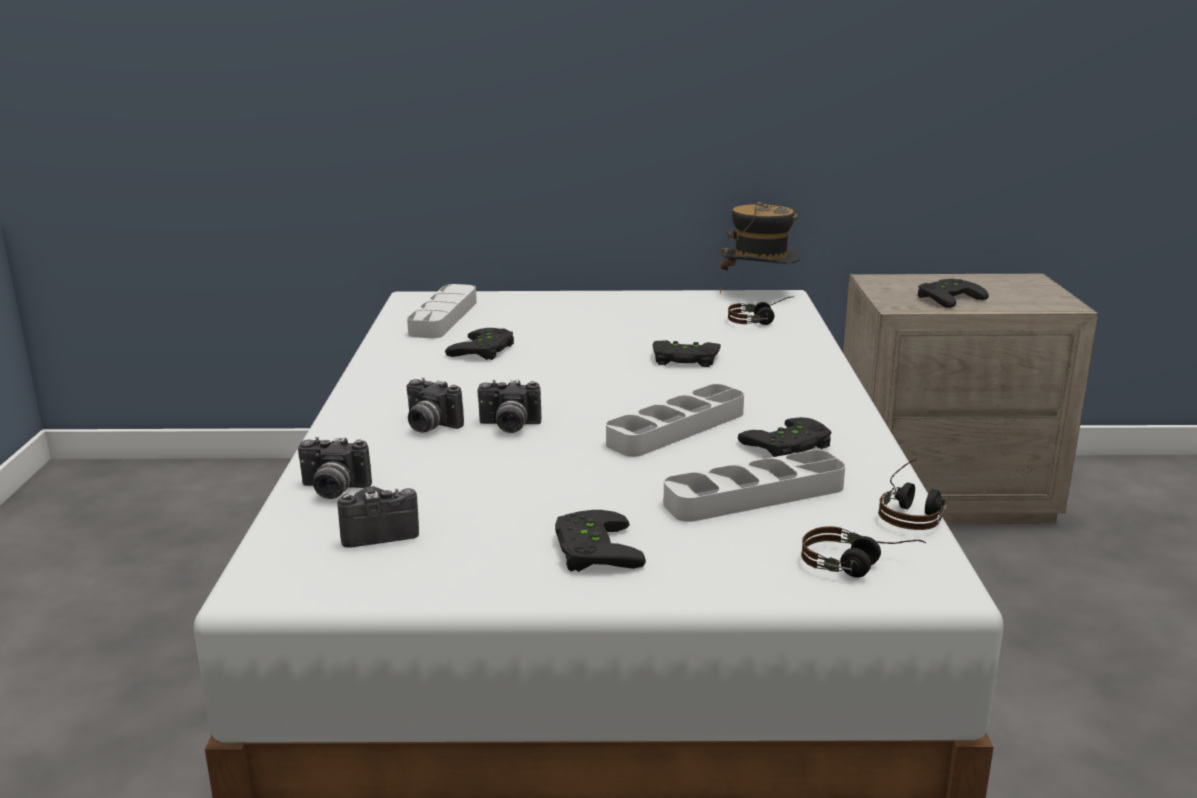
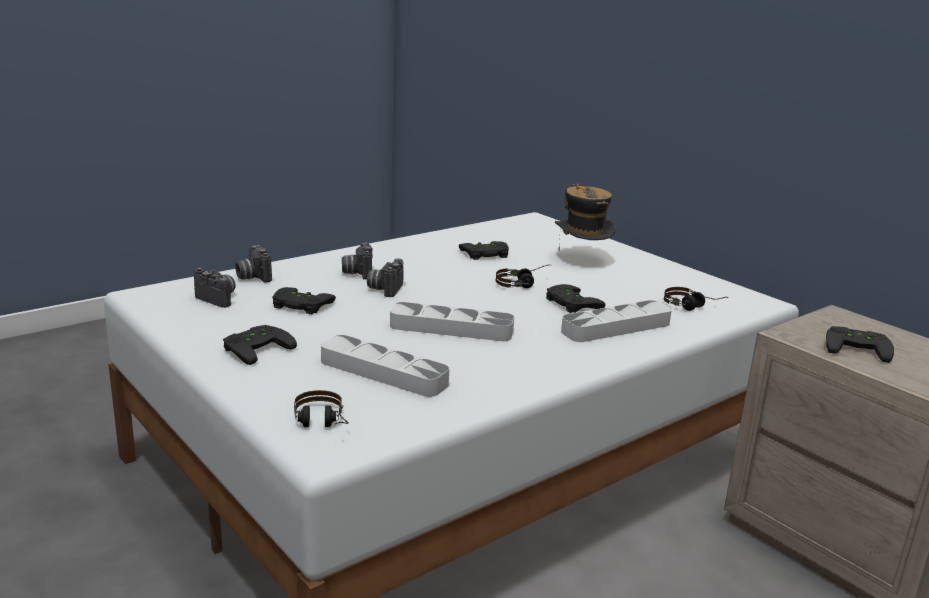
camera: 50 degrees right, 0 degrees up
(443, 317) = (515, 232): grey tray -> grey tray (616, 327)
(508, 427) = (385, 289): camera -> camera turned 45 degrees clockwise
(758, 293) = (748, 293): hat -> hat (581, 260)
(789, 446) = (475, 366): black game controller -> black game controller (300, 305)
(913, 510) = (429, 425): headphones -> headphones (523, 284)

